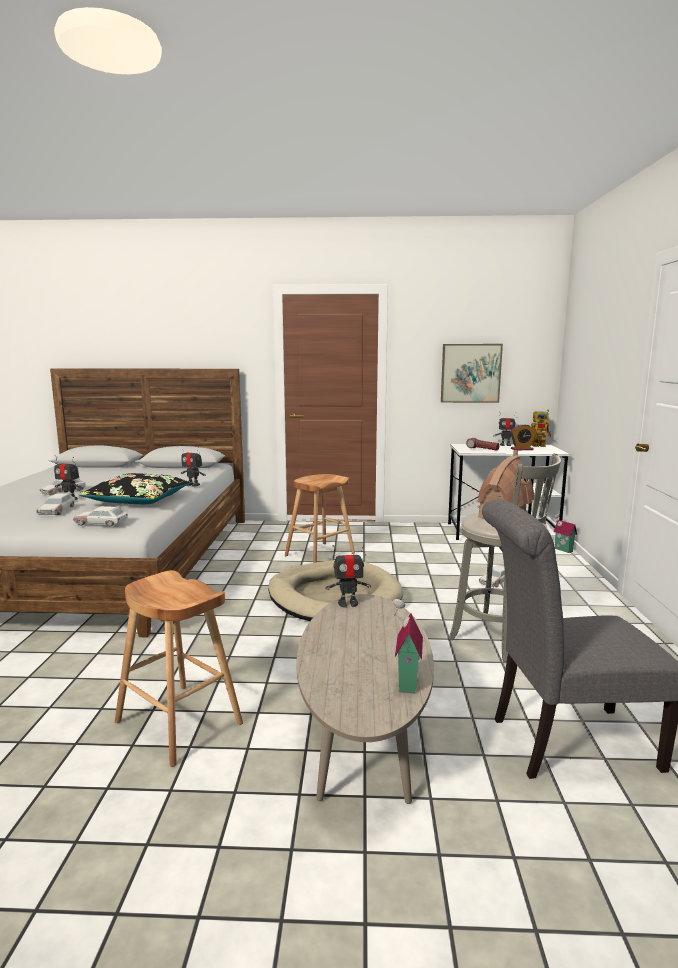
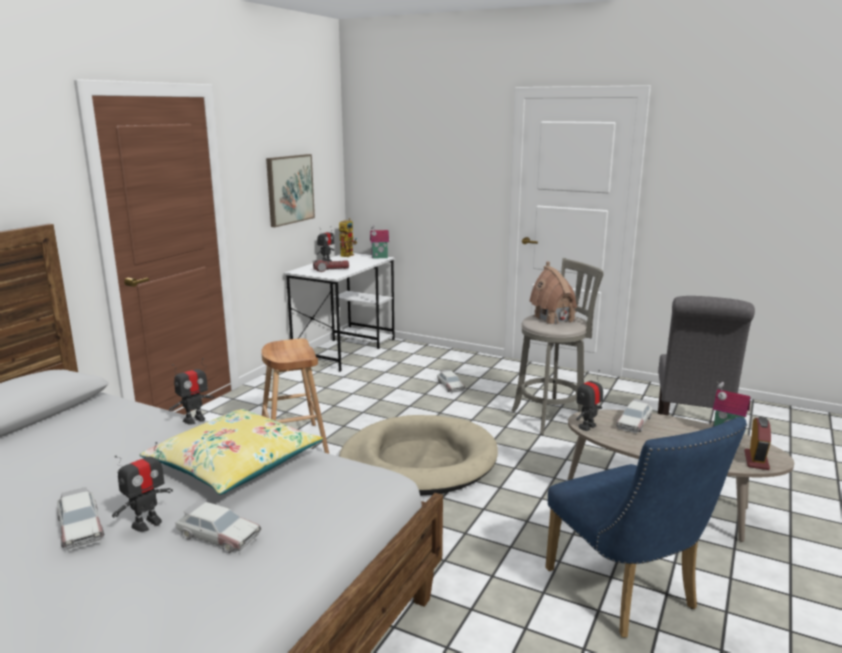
camera: 65 degrees left, 5 degrees up
(102, 523) = (346, 497): toy car -> toy car (634, 422)
(138, 500) = (234, 464): black pillow -> yellow pillow
(179, 723) = (627, 595): brown stool -> blue chair
(348, 603) = (587, 427): toy robot -> toy robot turned 150 degrees counterclockwise
(522, 449) = (354, 262): alarm clock -> alarm clock (756, 460)
(562, 550) = (413, 345): toy house -> toy house (379, 257)

